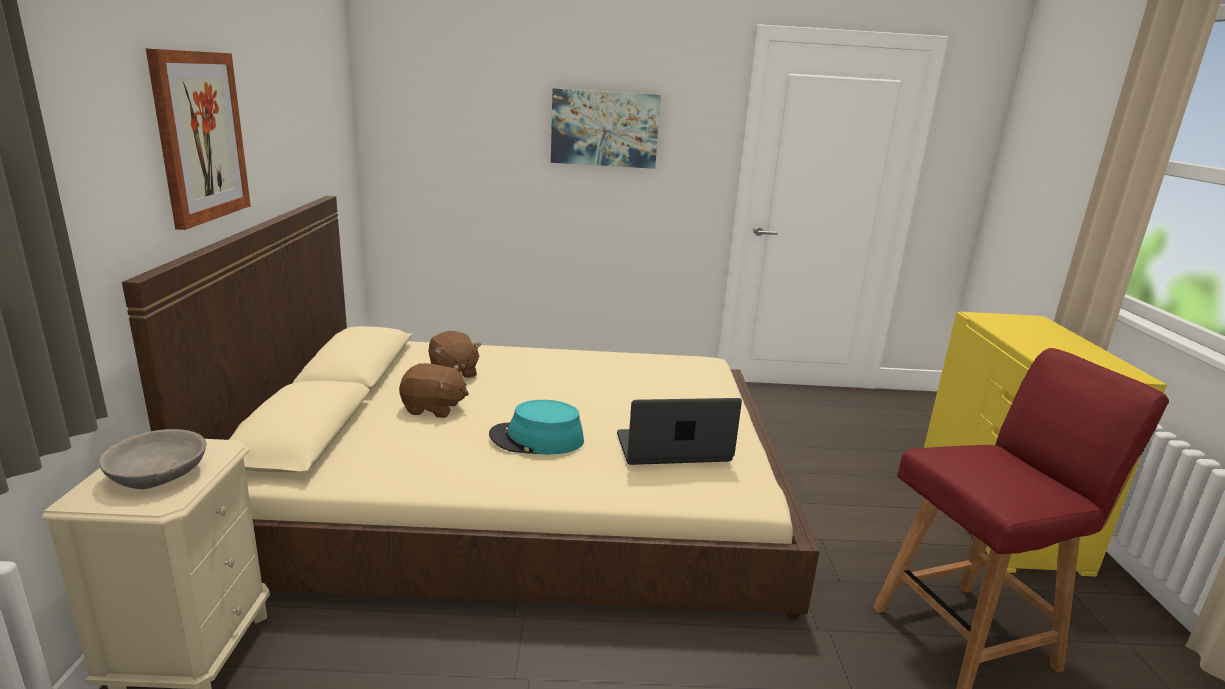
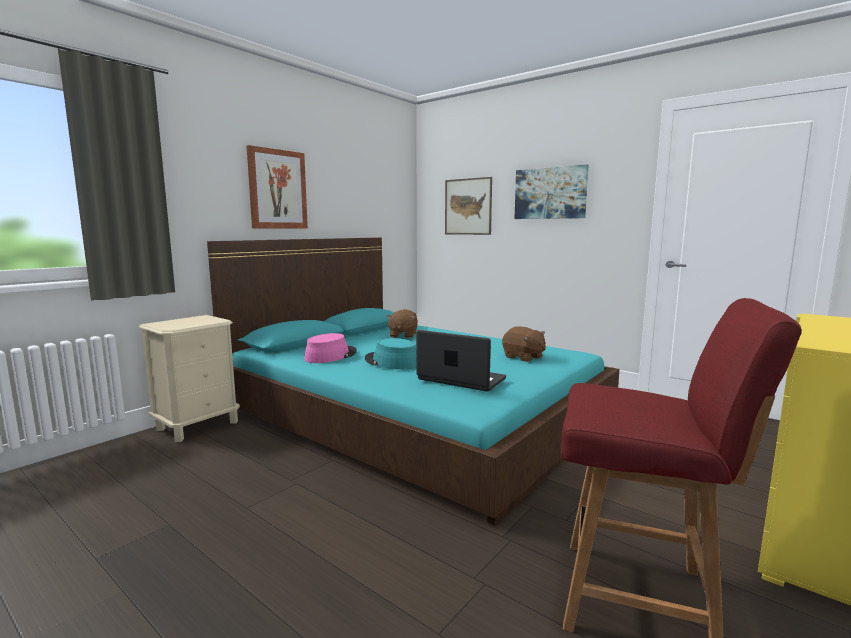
camera: 40 degrees right, 10 degrees down
(158, 474) = (186, 322): grey bowl -> none
(422, 450) = (330, 355): none -> pink hat
(433, 408) = (366, 344): brown plush toy -> brown plush toy (523, 357)
(463, 136) = (468, 206): none -> picture
(521, 489) = (414, 411): beige bed -> turquoise bed

